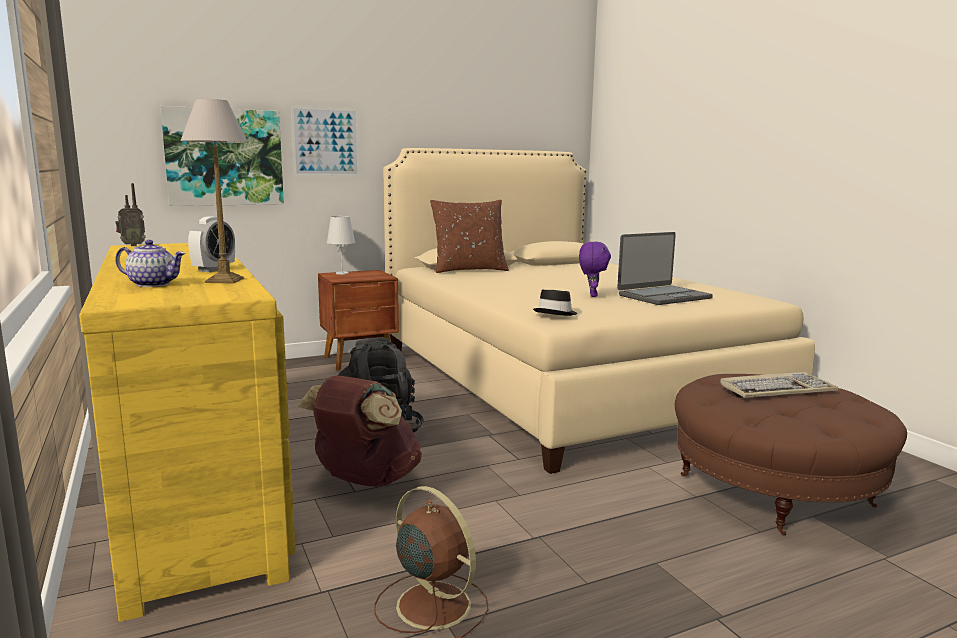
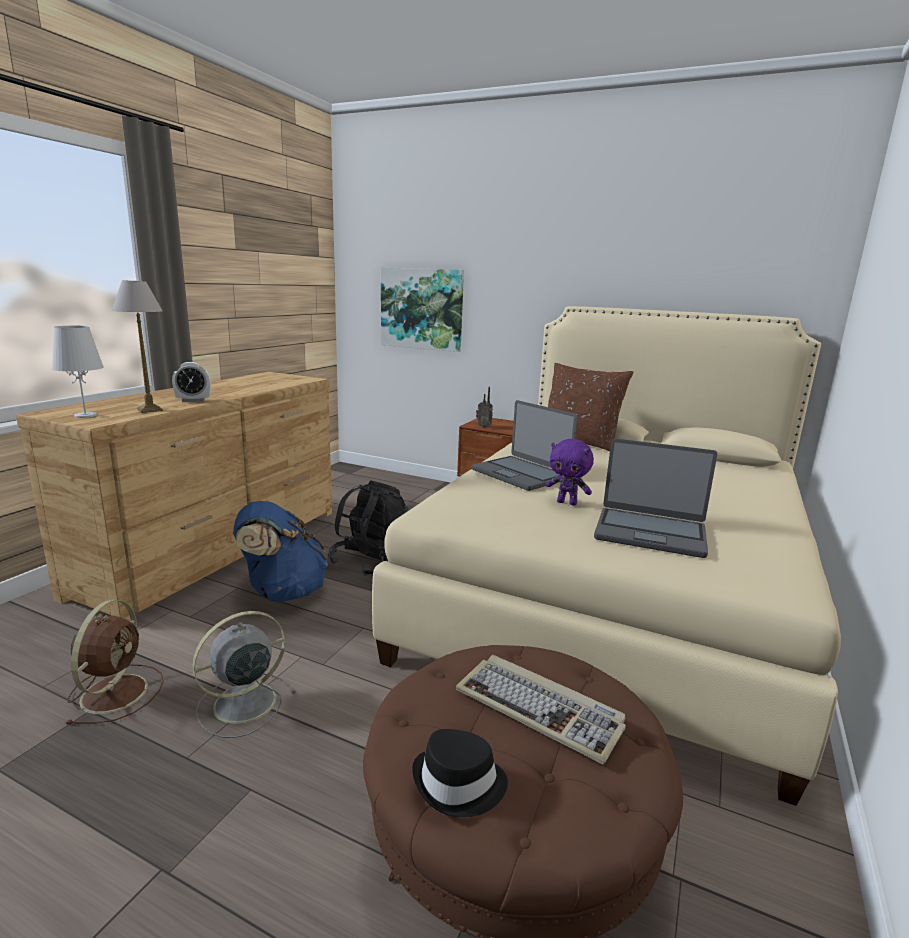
camera: 50 degrees right, 5 degrees up
(132, 245) = (273, 373): radio -> radio (484, 427)
(153, 284) = (120, 404): teapot -> none
(196, 489) = (218, 549): yellow dresser -> brown dresser
(326, 142) = (501, 298): picture -> none
(341, 273) = (493, 420): white table lamp -> white table lamp (85, 415)
(364, 480) = (282, 592): brown backpack -> blue backpack
(515, 290) = (520, 474): none -> laptop
(536, 542) = (242, 704): none -> grey fan
(556, 313) = (448, 507): black hat -> black hat (459, 784)
(592, 295) = (567, 503): purple plush toy -> purple plush toy turned 60 degrees clockwise

